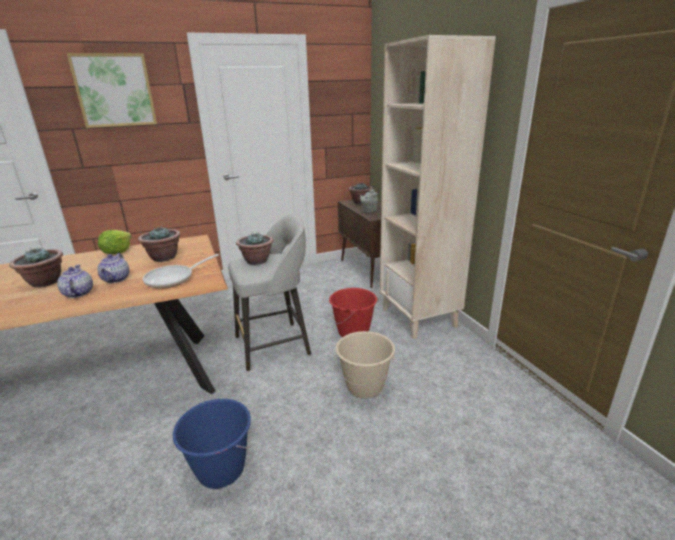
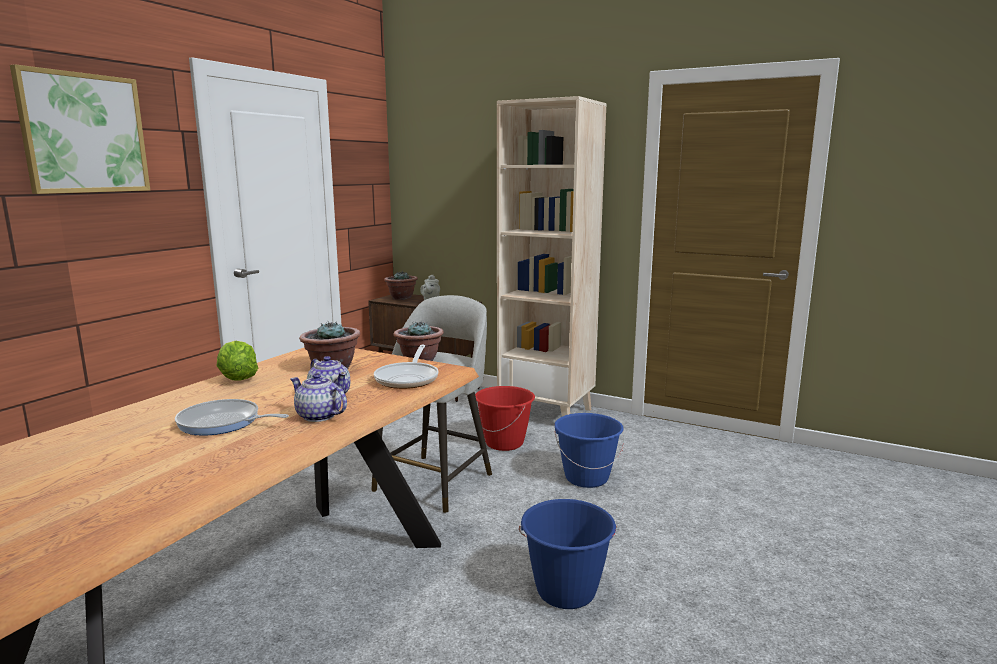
camera: 40 degrees left, 10 degrees down
(45, 282) = (223, 423): potted plant -> frying pan
(365, 386) = (586, 478): beige bucket -> blue bucket

